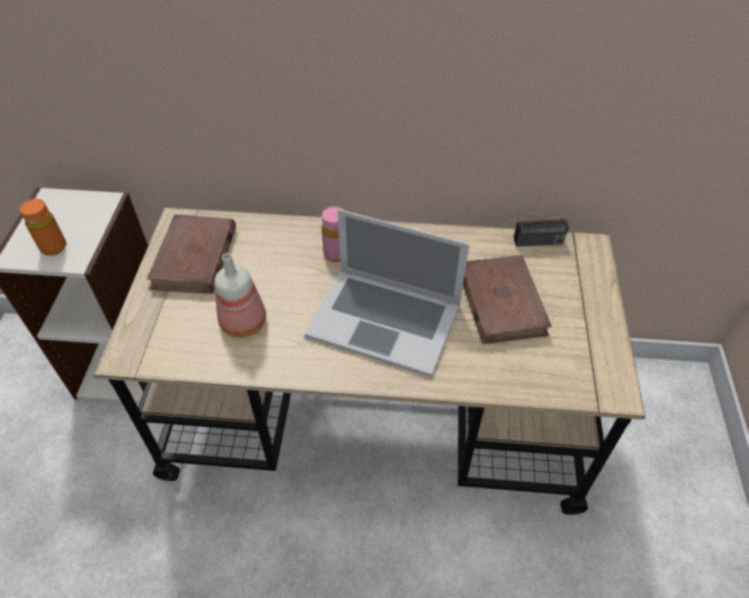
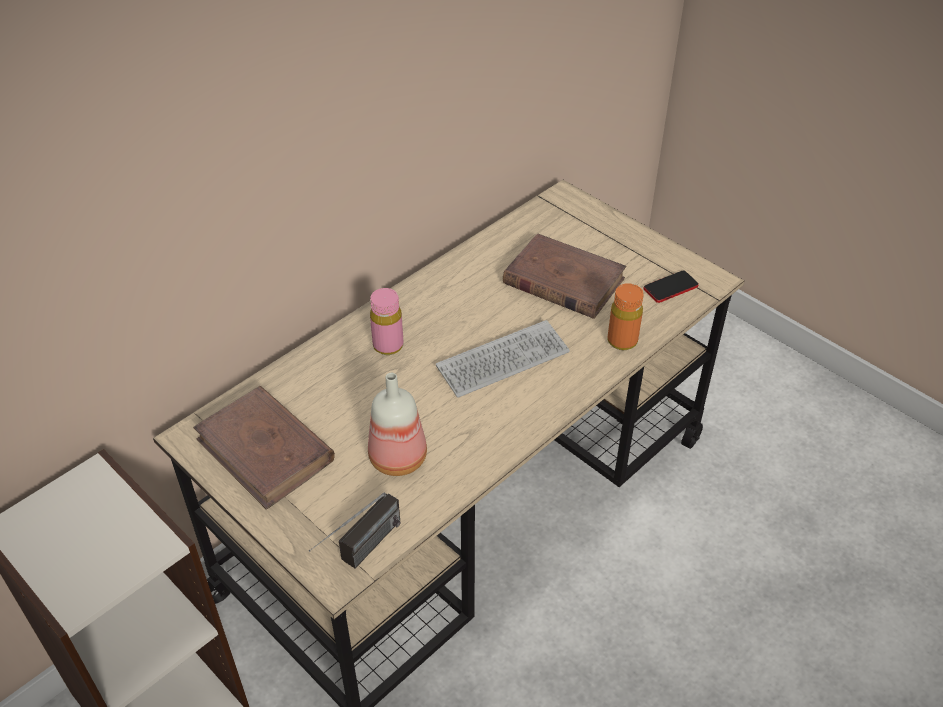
camera: 50 degrees left, 5 degrees down
(53, 247) = (109, 557): orange bottle -> orange bottle (622, 341)
(384, 319) = (503, 360): laptop -> keyboard
(525, 242) = (517, 227): radio -> radio (360, 554)
(573, 371) = (670, 287): none -> phone

